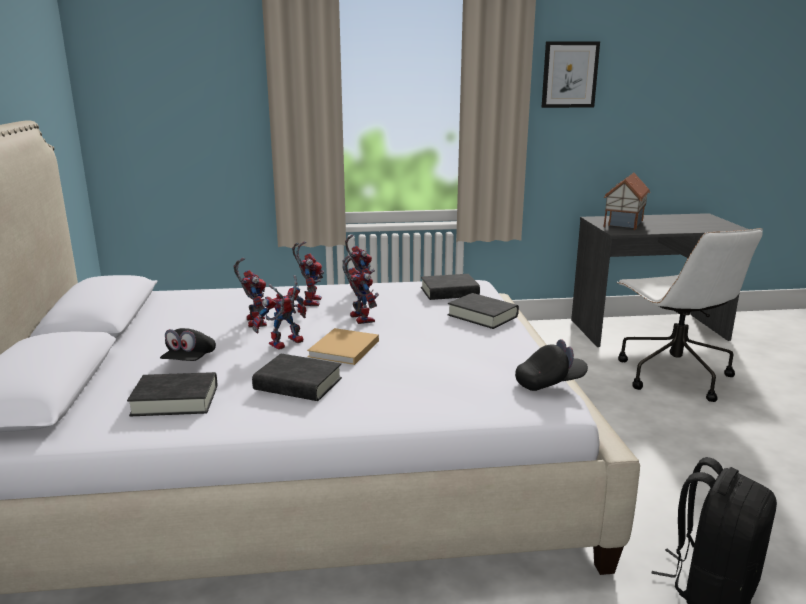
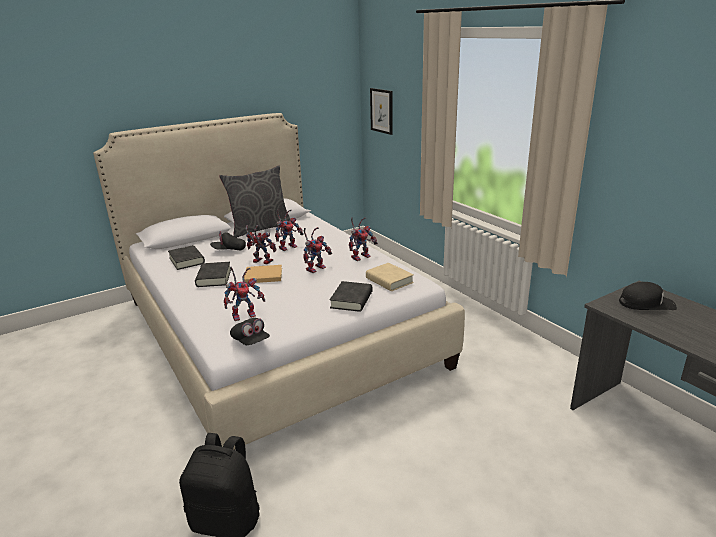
camera: 65 degrees right, 5 degrees up
(135, 328) = (260, 228): none -> grey pillow
(310, 301) = (331, 249): toy robot -> toy robot (245, 314)
(449, 292) = (389, 280): black book -> beige book
(569, 74) = (649, 124): picture -> picture (382, 111)
(623, 223) = (646, 303): toy house -> black cap
(672, 375) = (560, 467): white office chair -> none

